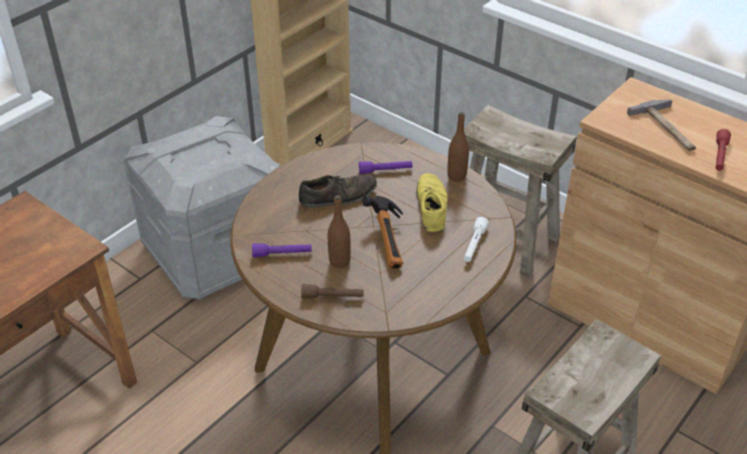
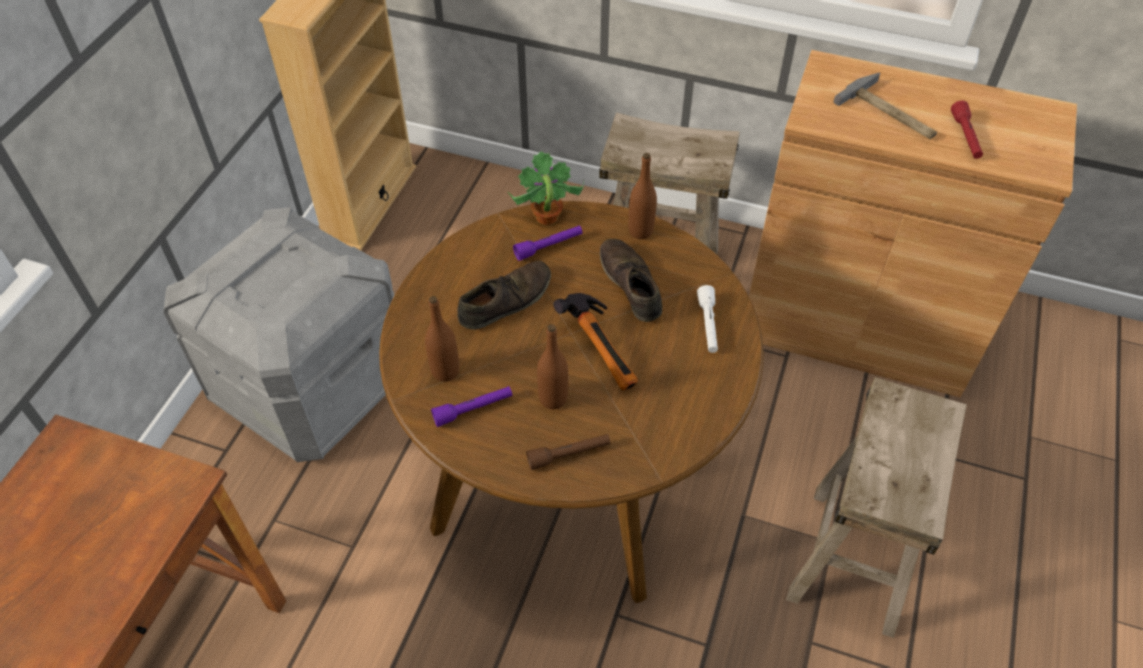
camera: 20 degrees left, 10 degrees up
(275, 227) = (445, 371): none -> brown bottle
(393, 153) = (546, 217): none -> potted plant
(431, 207) = (630, 284): yellow shoe -> brown shoe

